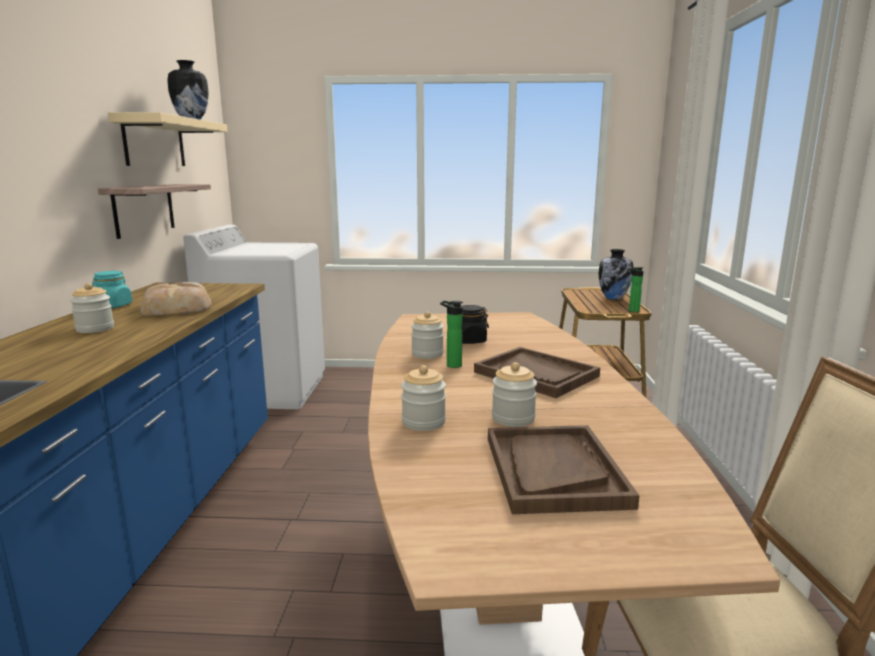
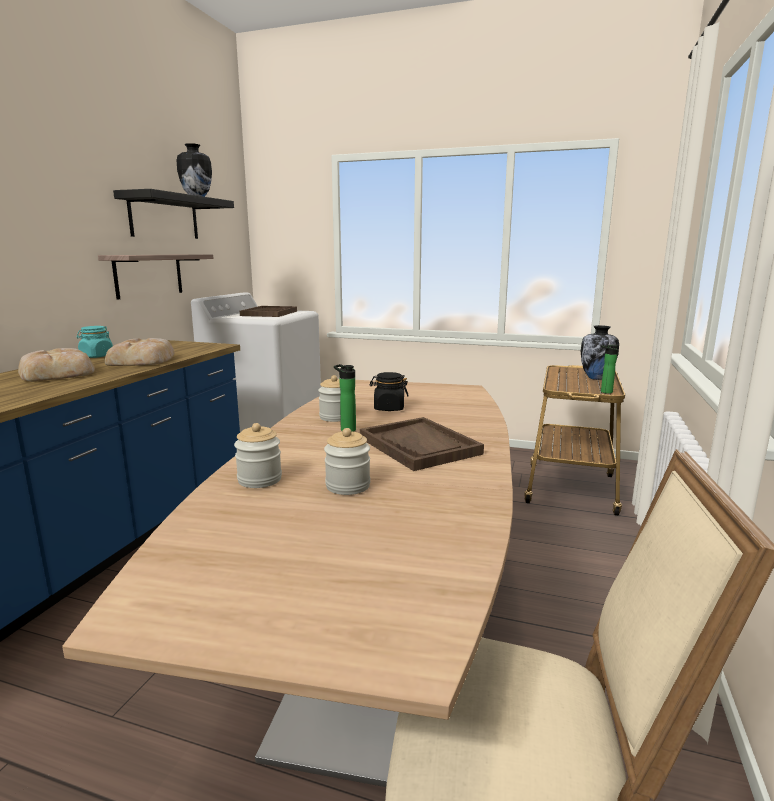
camera: 15 degrees right, 0 degrees up
(95, 329) = (58, 373): jar -> bread
(154, 142) = (164, 217): beige shelf -> black shelf
(553, 470) = (329, 542): brown tray -> brown tray (269, 313)

